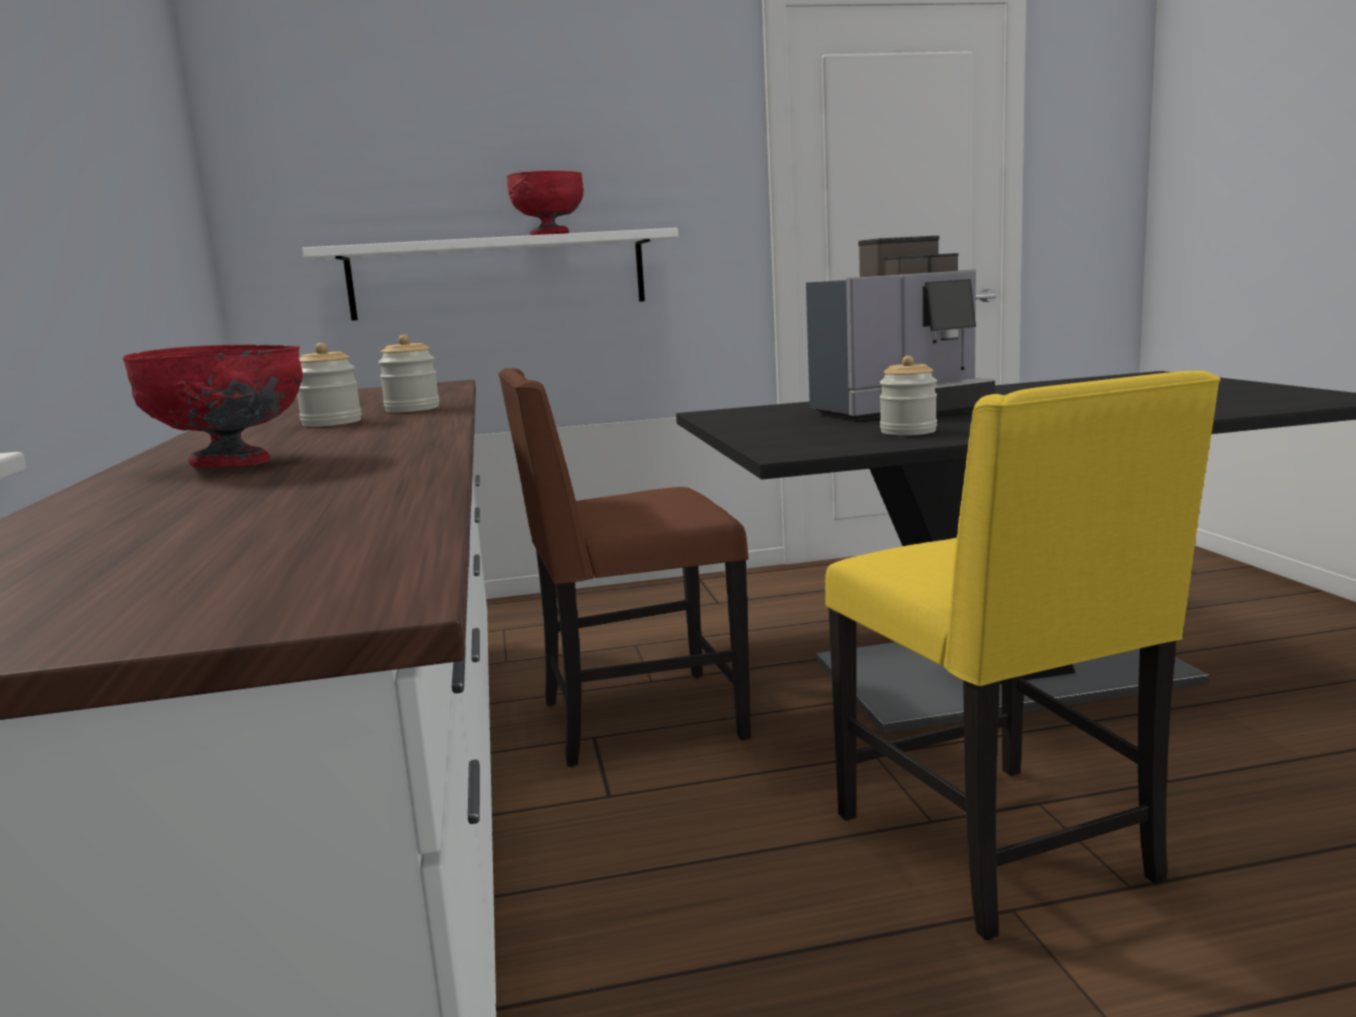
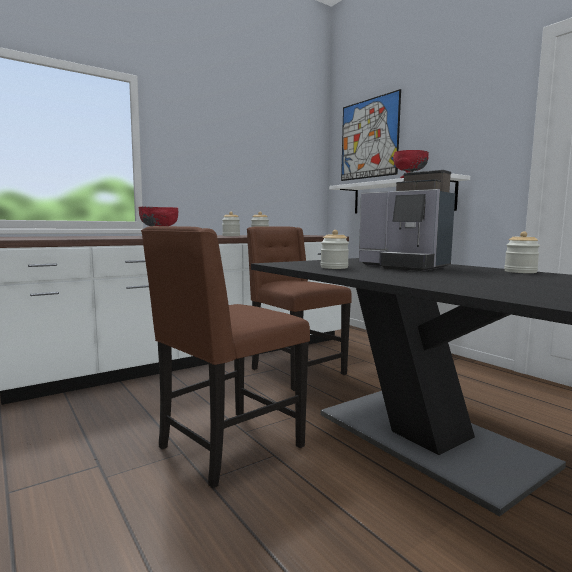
camera: 65 degrees right, 5 degrees down
(369, 123) = (369, 139): none -> picture
(1000, 388) = (520, 272): none -> jar
(1000, 849) = (227, 448): yellow chair -> brown chair

